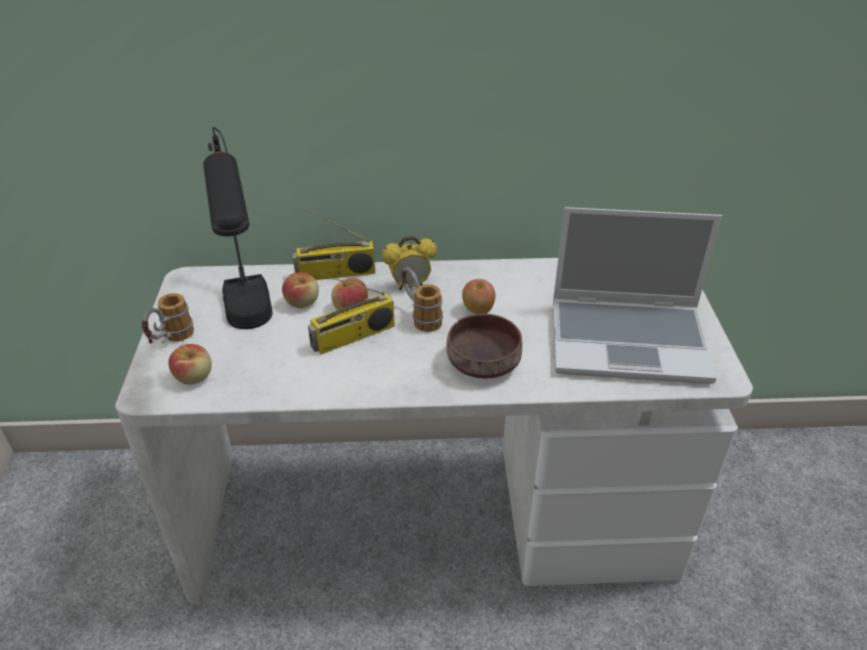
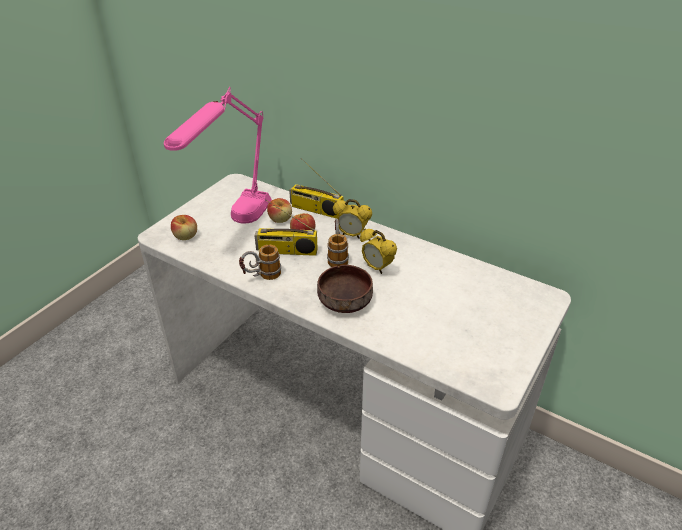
camera: 35 degrees right, 0 degrees up
(171, 341) = (194, 212): mug -> mug (261, 277)
(253, 336) = (235, 227): black table lamp -> pink table lamp
(478, 310) = (377, 268): apple -> alarm clock
(630, 340) = (458, 333): laptop -> none

